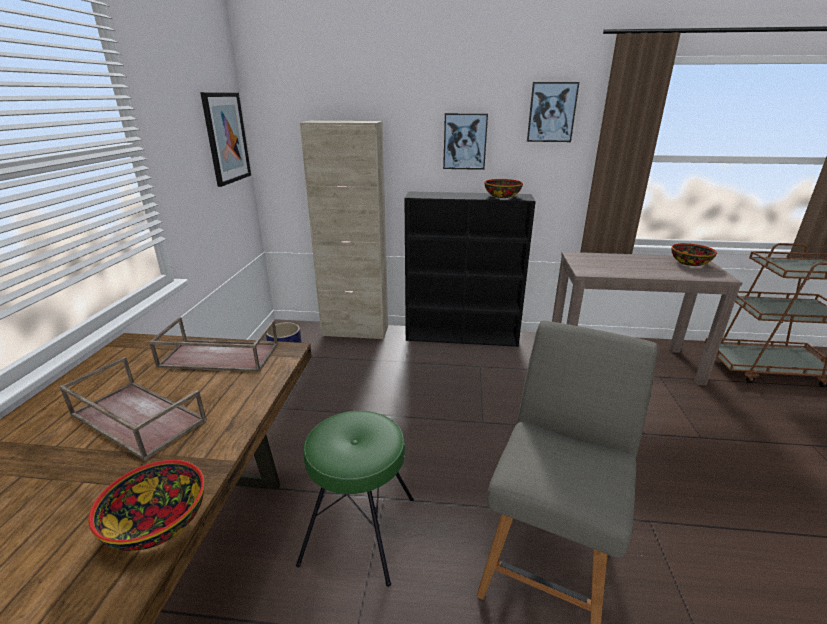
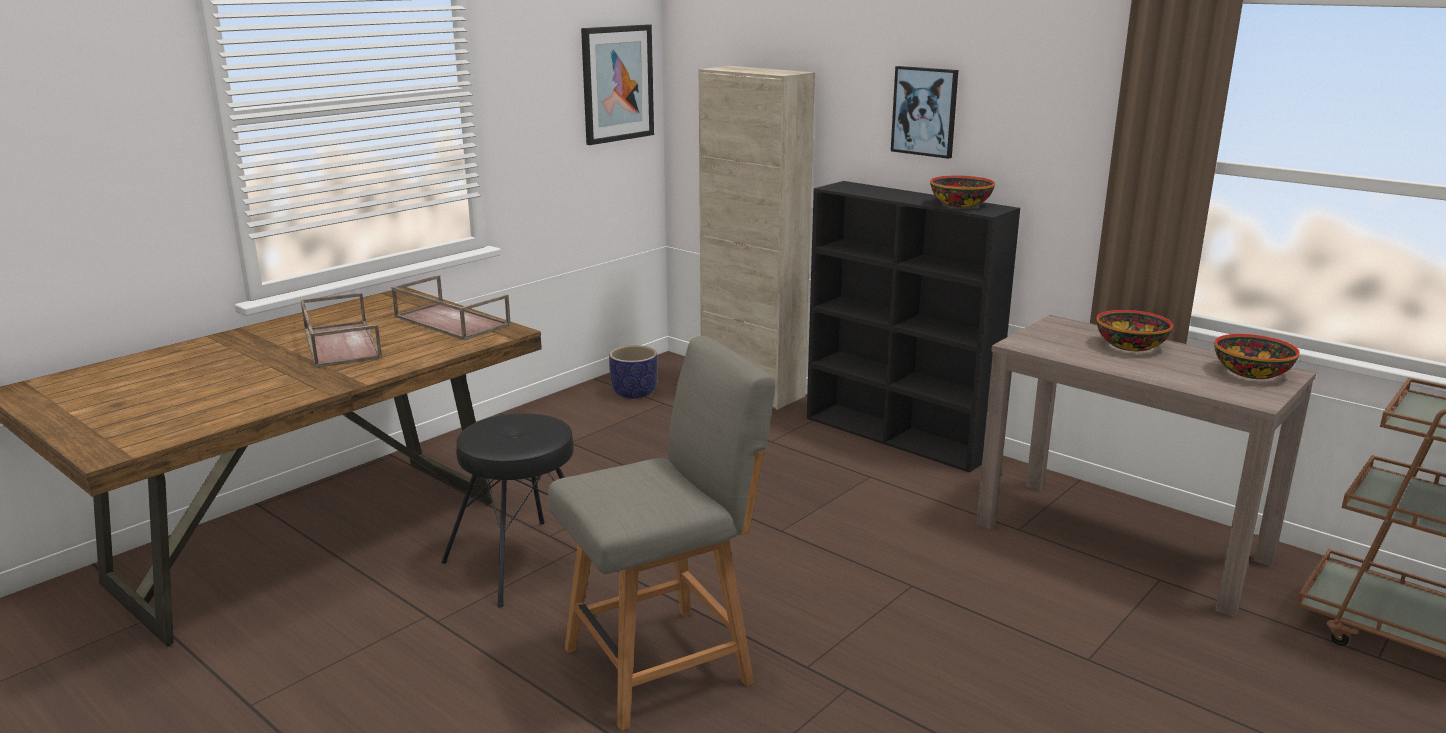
camera: 35 degrees right, 5 degrees down
(159, 523) = (285, 398): bowl -> bowl (1131, 346)
(360, 530) = (524, 562): green stool -> black stool
(551, 112) = (1054, 74): picture -> none

